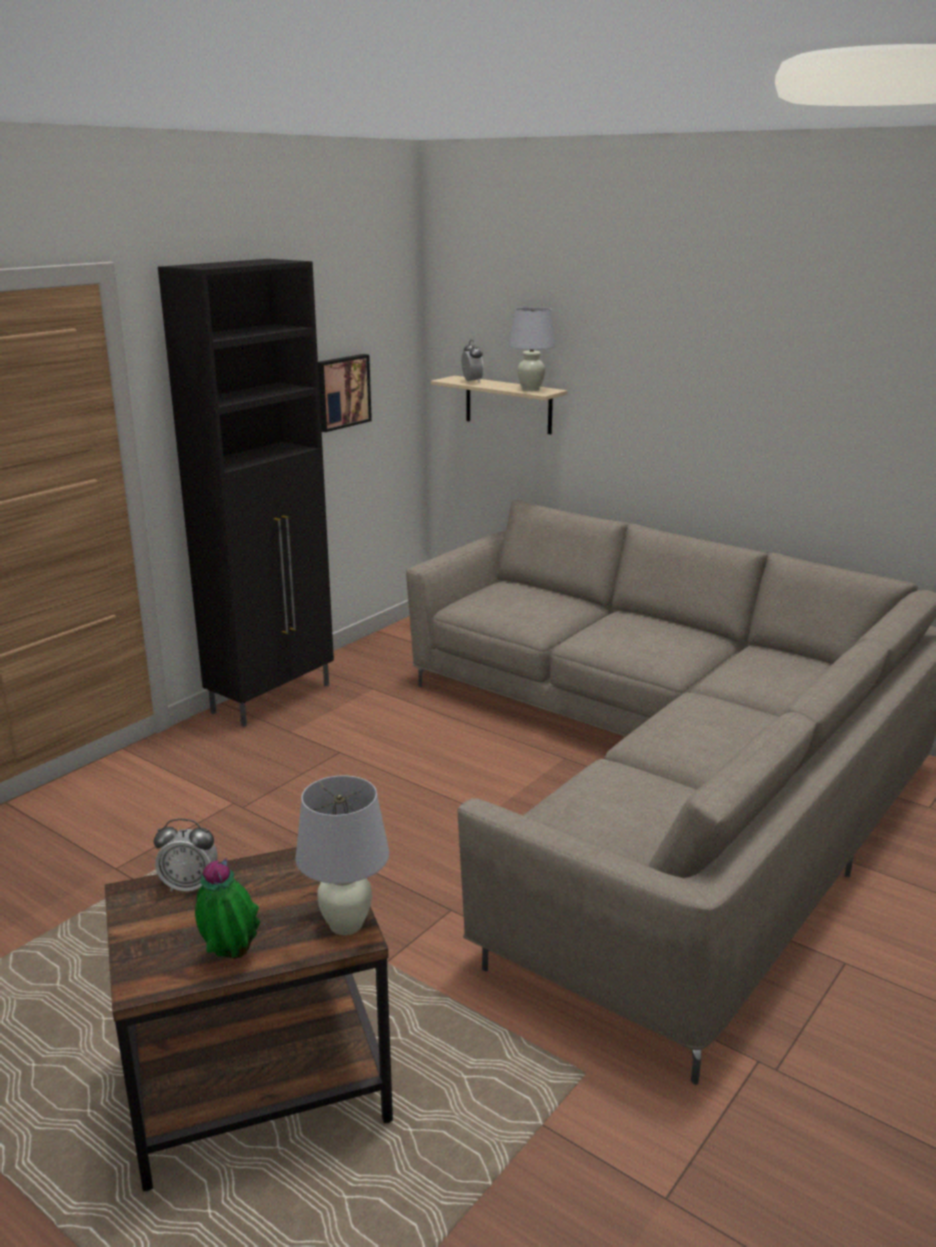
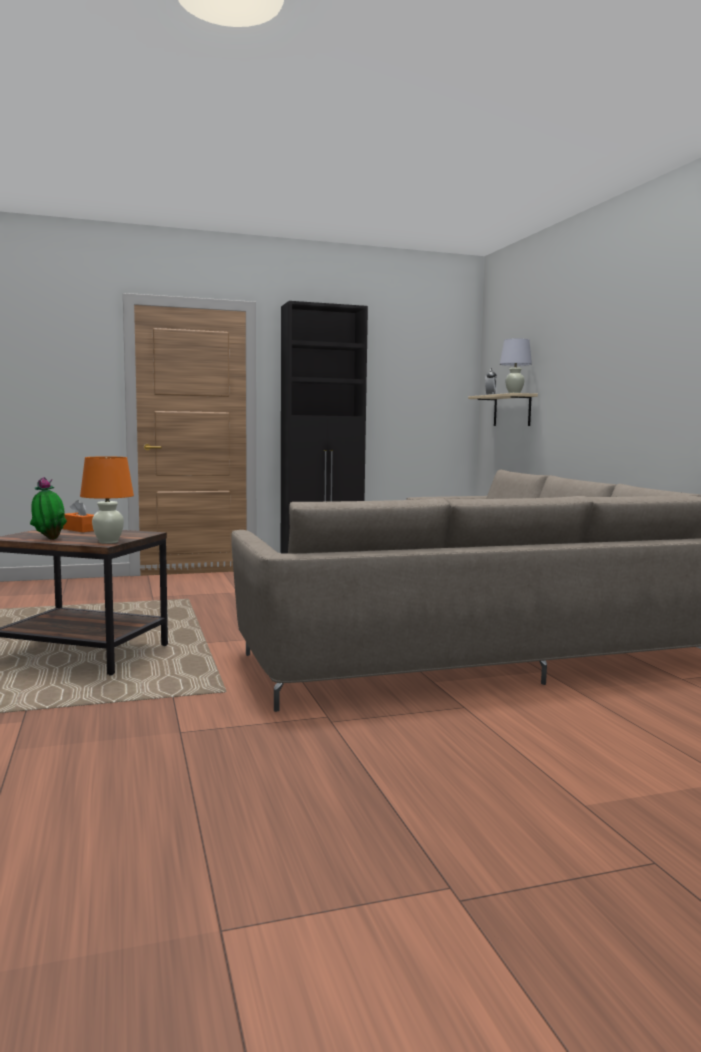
camera: 35 degrees right, 15 degrees down
(189, 886) = (80, 529): alarm clock -> orange tissue box
(341, 392) = (406, 398): picture -> none
(346, 924) = (108, 542): white table lamp -> orange table lamp

